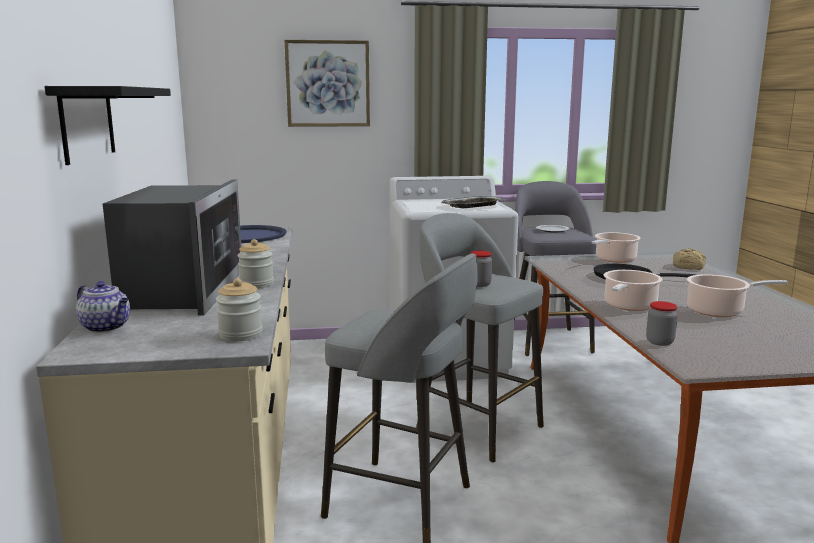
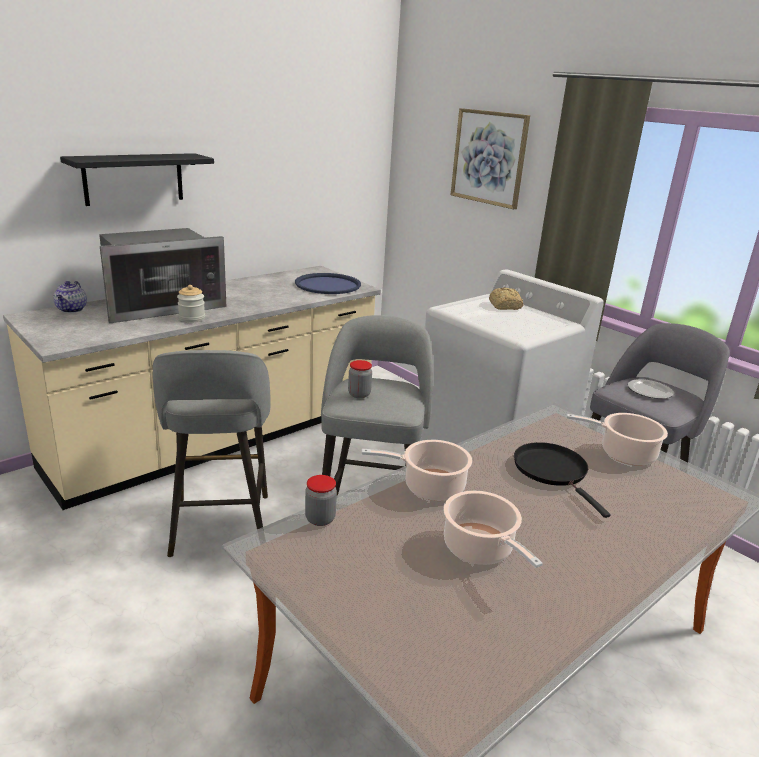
camera: 55 degrees right, 10 degrees up
(240, 334) = (75, 340): jar -> none
(473, 206) = (508, 324): tray -> none
(689, 267) = (676, 511): bread -> bread (504, 306)

